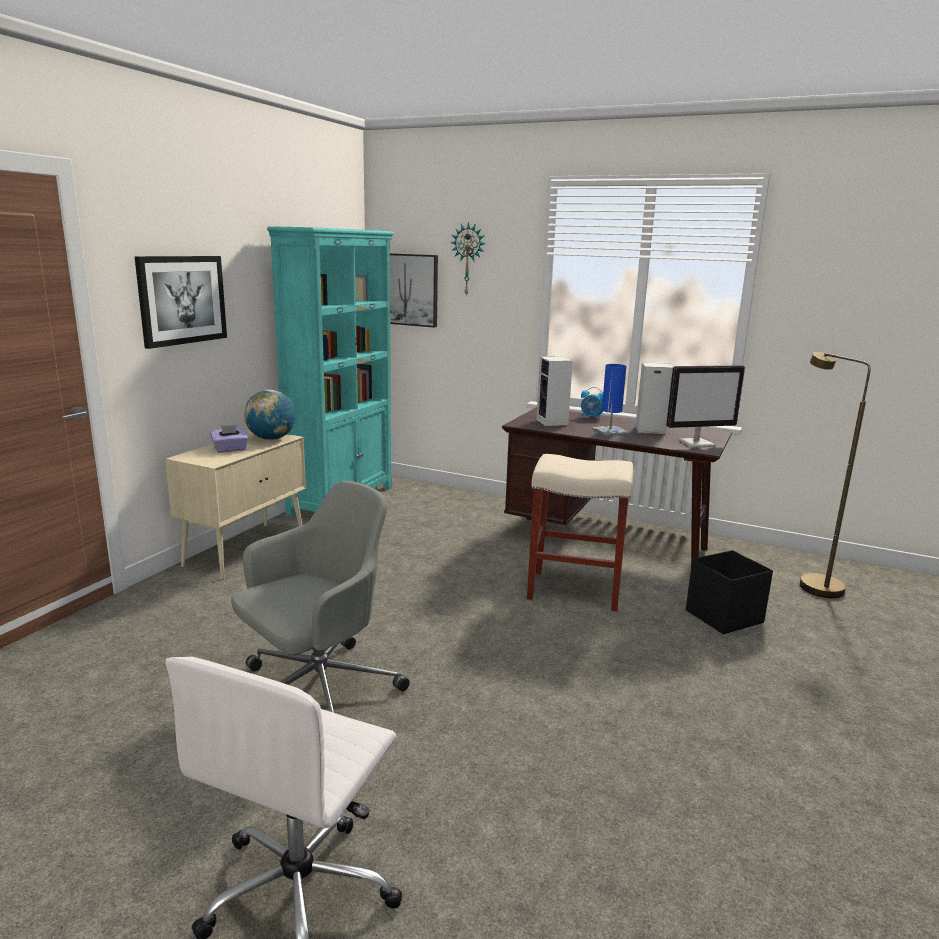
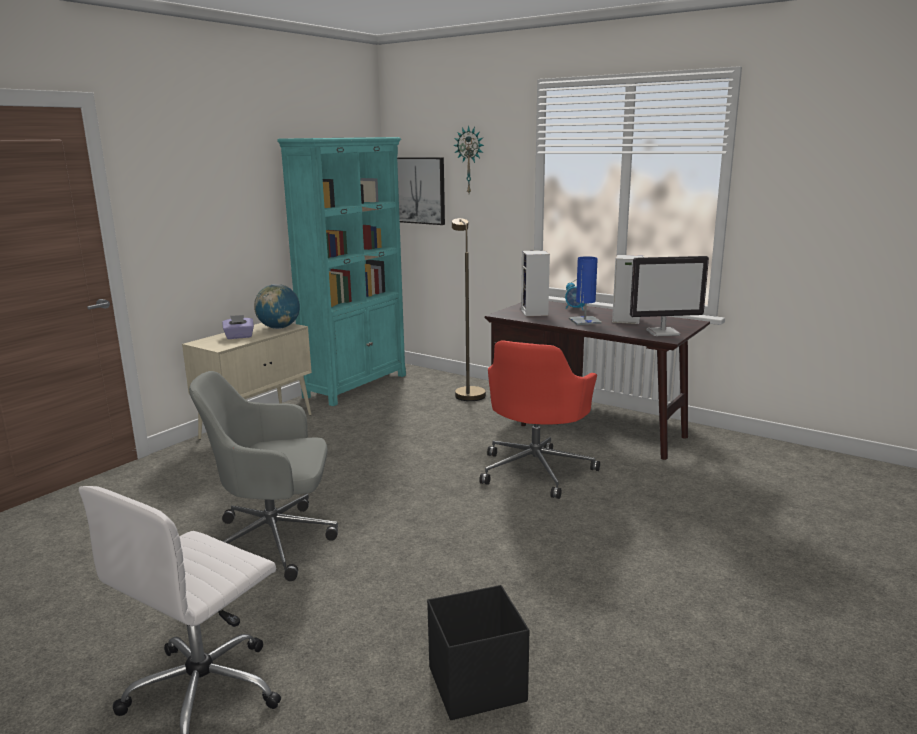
camera: 10 degrees right, 0 degrees up
(182, 300) = (197, 206): picture -> none
(317, 689) = (275, 542): grey office chair -> grey office chair turned 150 degrees counterclockwise
(573, 590) = (536, 470): beige stool -> red office chair
(723, 616) = (673, 499): black storage box -> black storage box (475, 684)
(811, 583) = (781, 472): brown floor lamp -> brown floor lamp (467, 393)

